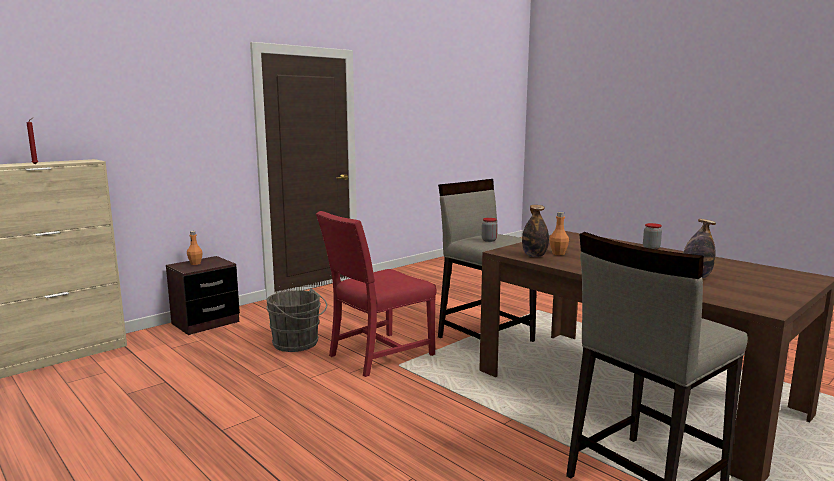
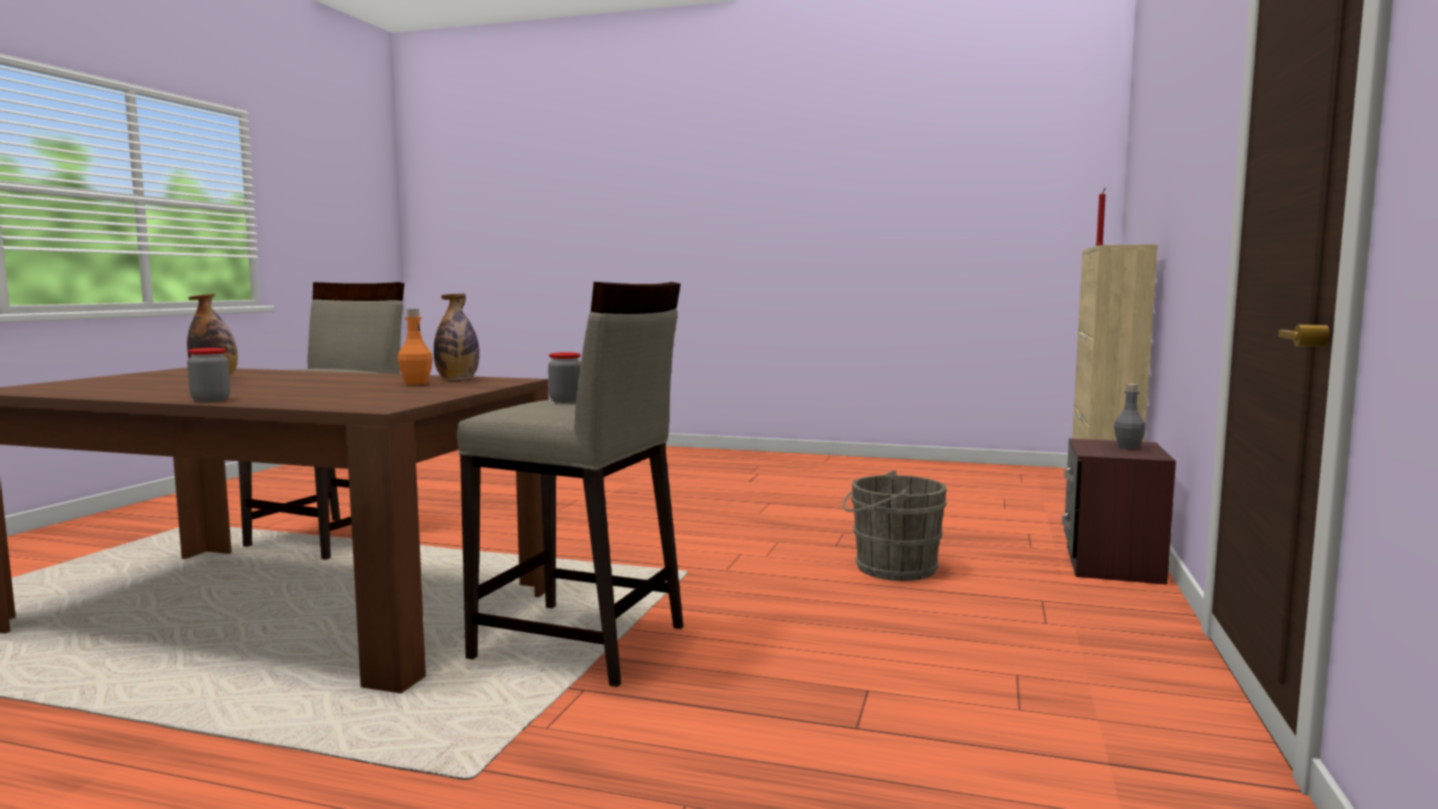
camera: 150 degrees right, 5 degrees down
(195, 263) = (1128, 447): orange bottle -> grey bottle
(377, 355) = (740, 578): red chair -> none

